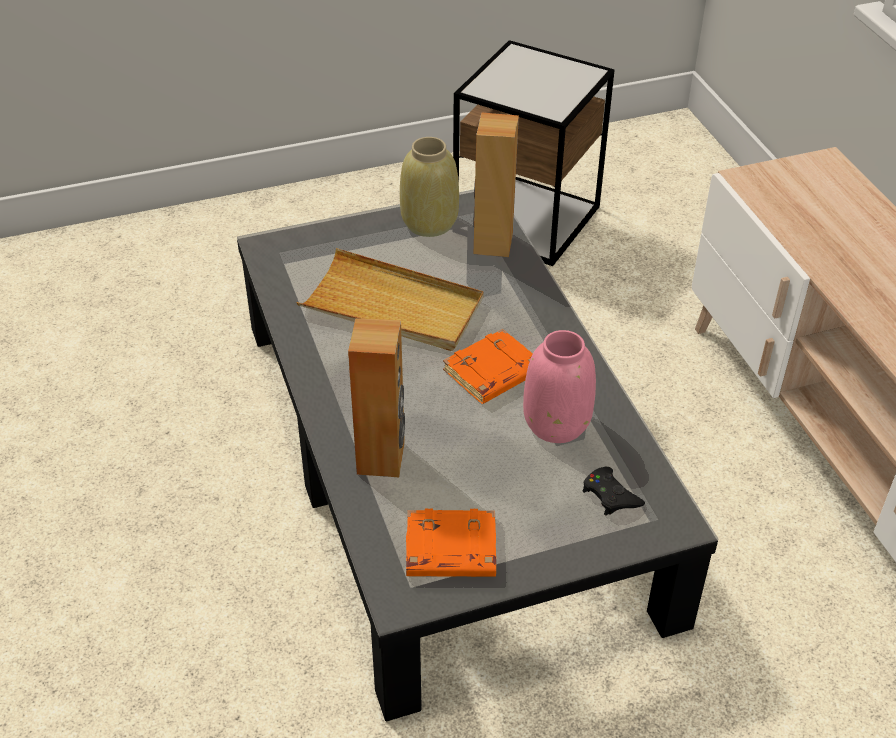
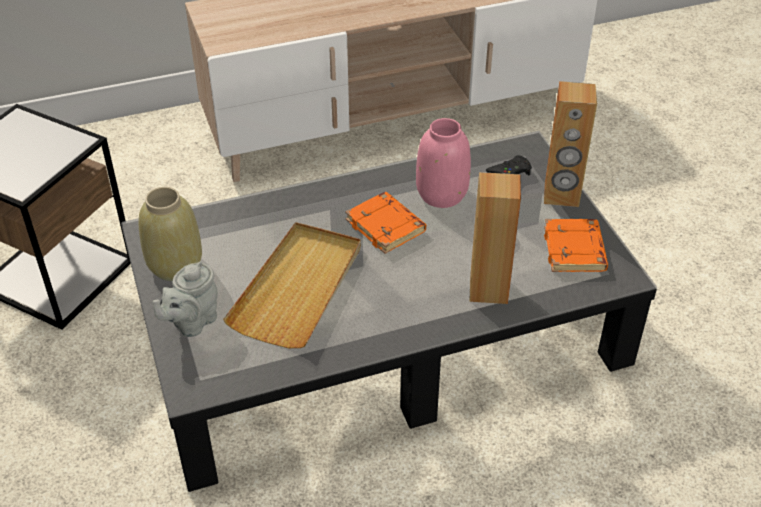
camera: 90 degrees left, 0 degrees up
(349, 239) = (192, 322): none -> grey teapot
(492, 243) = (214, 224): brown speaker -> brown speaker (561, 195)

